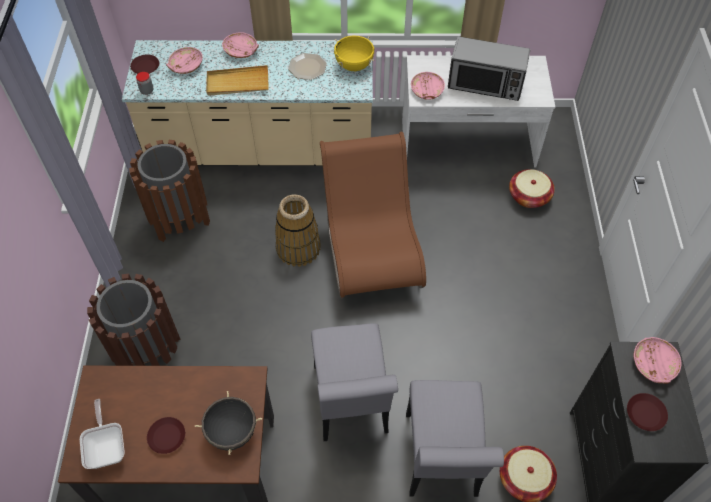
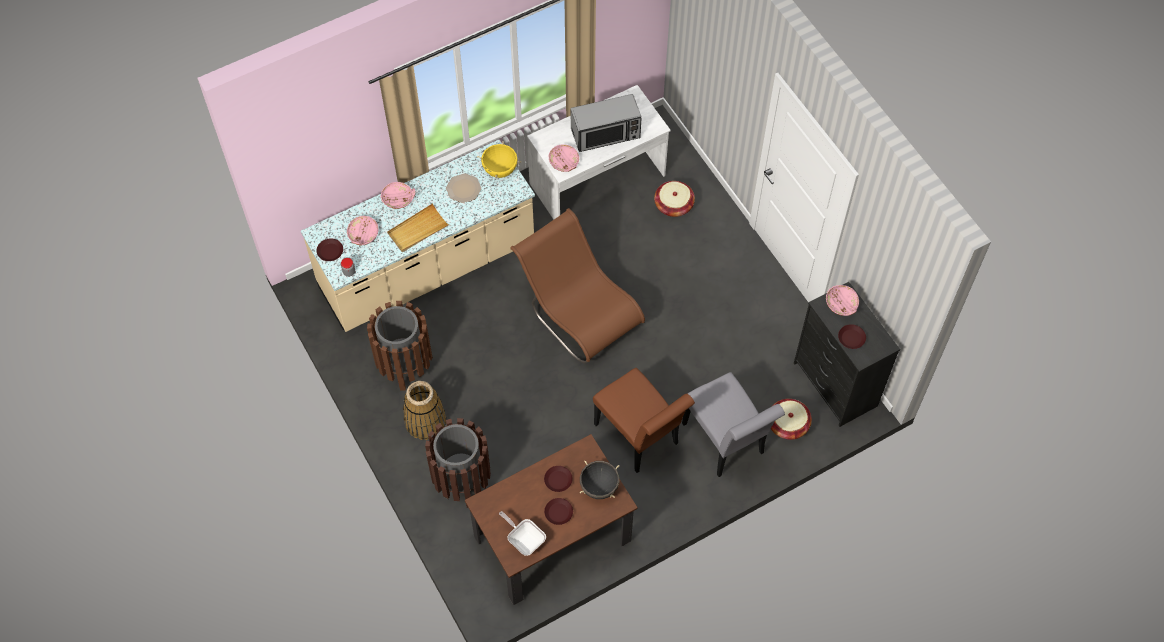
camera: 30 degrees left, 5 degrees up
(194, 399) = (558, 480): none -> brown plate
(298, 248) = (519, 340): basket -> basket (425, 421)
(351, 405) = (640, 438): grey chair -> brown chair

